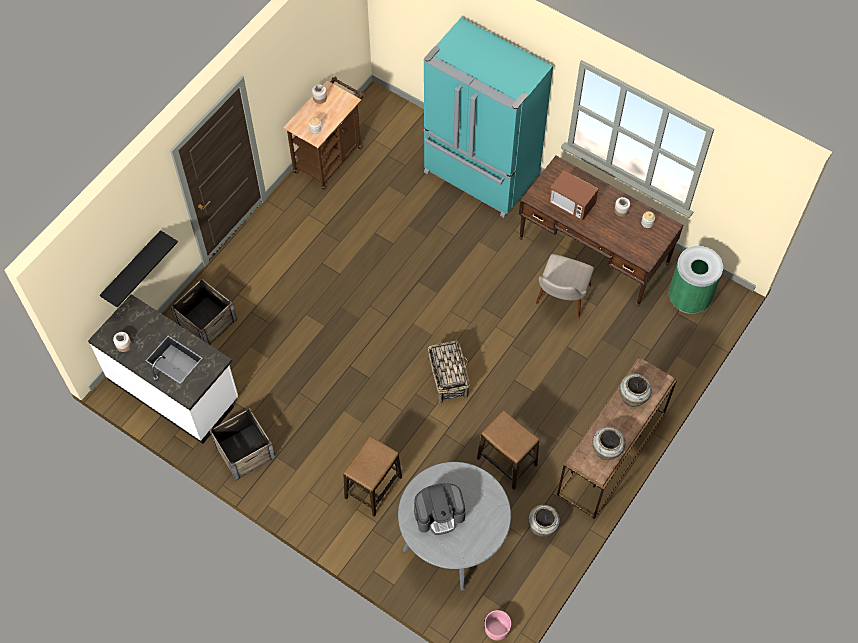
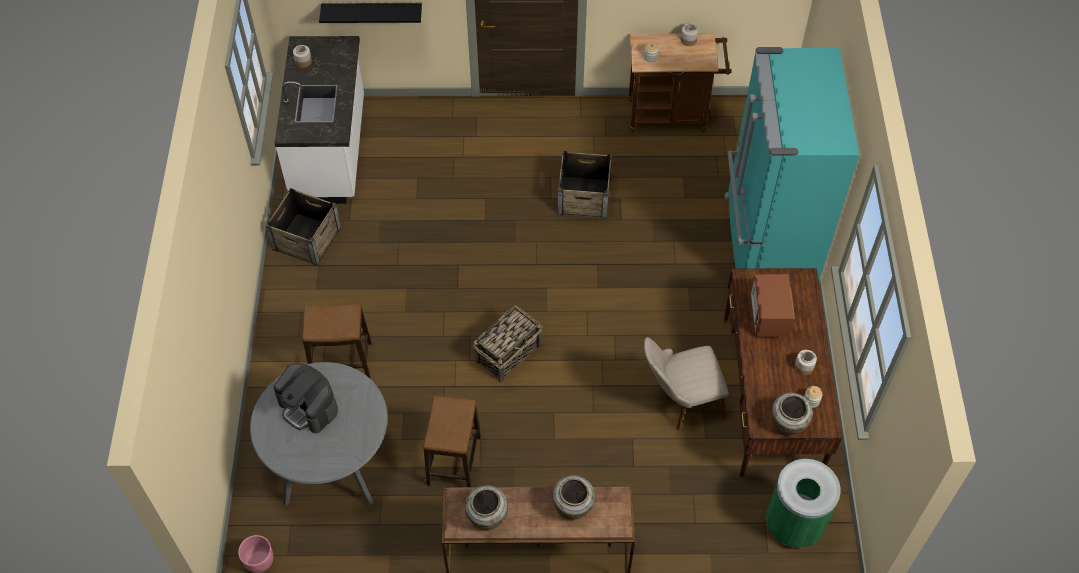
camera: 55 degrees right, 5 degrees down
(206, 321) = (416, 131): crate -> crate (583, 197)
(542, 527) = (402, 537): beige vase -> beige vase (787, 425)

